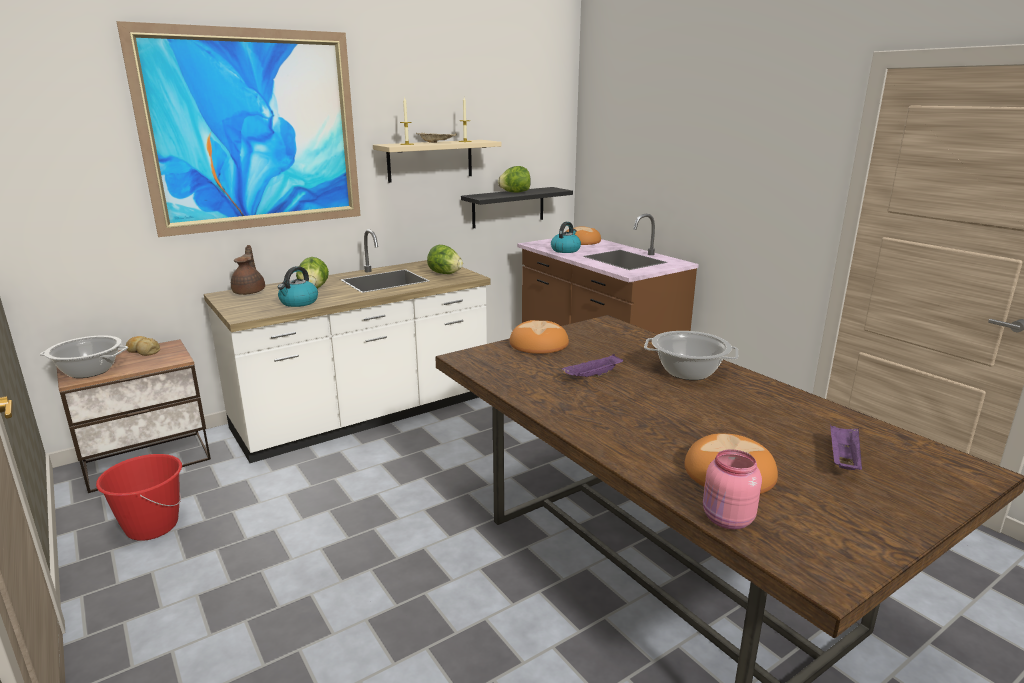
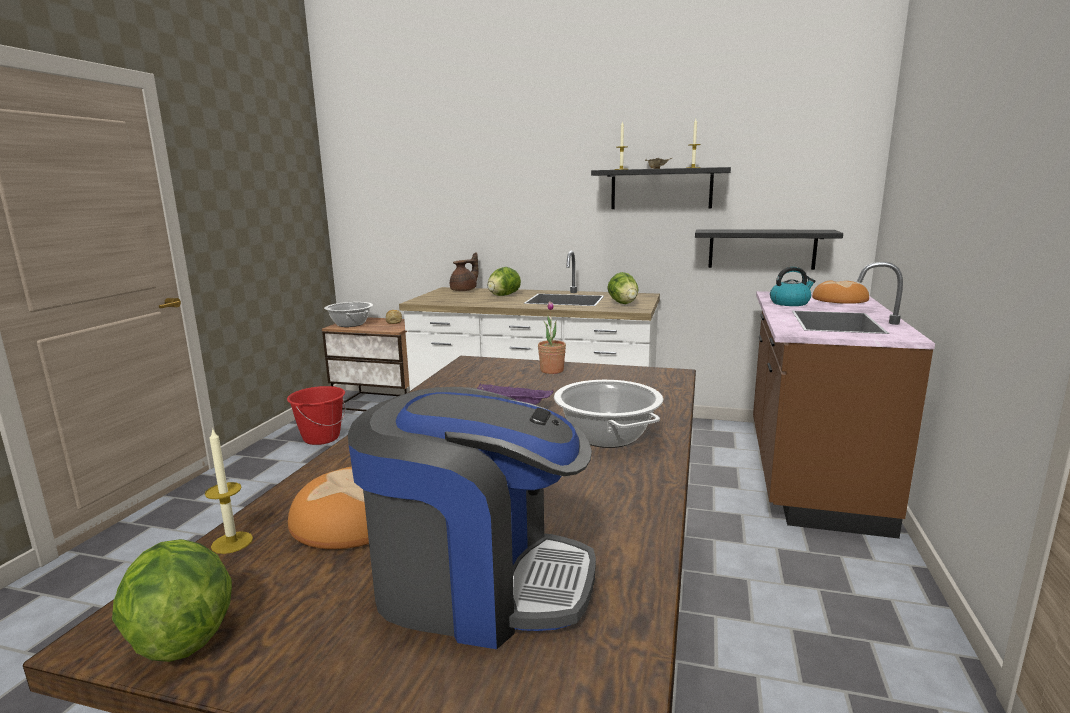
camera: 50 degrees right, 5 degrees down
(254, 131) = (494, 157): picture -> none
(298, 302) = (468, 301): kettle -> none
(430, 160) = (661, 189): beige shelf -> black shelf
(515, 192) = (762, 230): lettuce -> lettuce (180, 636)
(538, 344) = (552, 370): bread -> potted plant
(727, 520) = (232, 542): pink jar -> candle
(842, 459) = (478, 582): purple tray -> coffee machine

